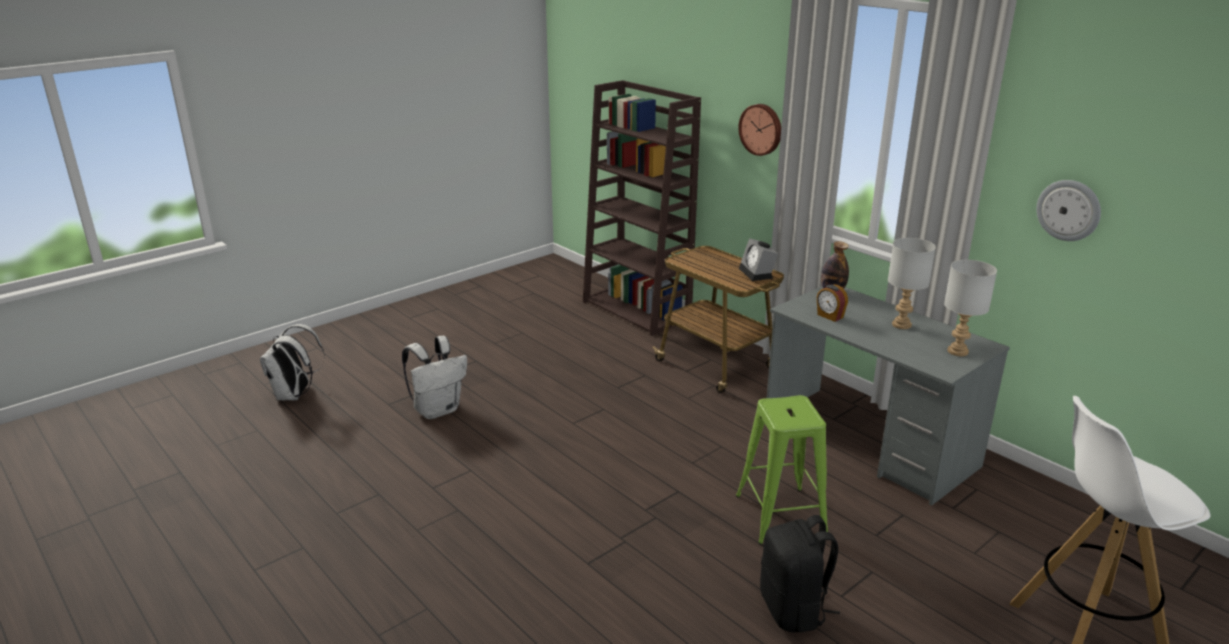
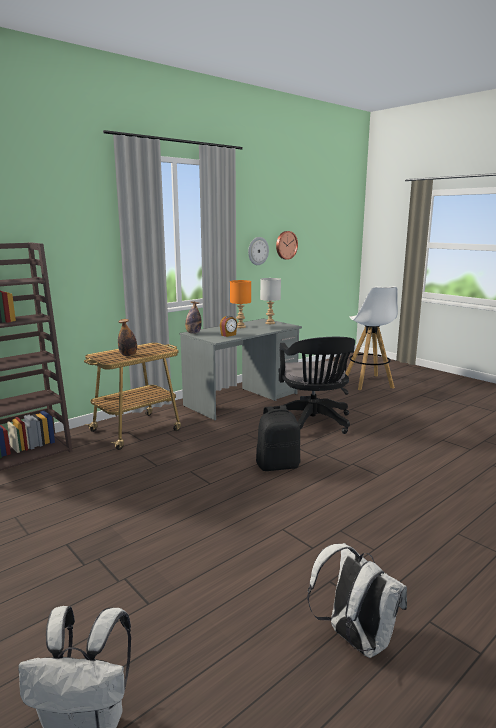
camera: 90 degrees left, 10 degrees down
(438, 410) = (172, 560): white backpack -> white backpack (354, 639)
(712, 266) = (128, 355): none -> bottle
(757, 273) = (150, 346): alarm clock -> none
(761, 129) = (89, 256): wall clock -> wall clock (285, 245)
(780, 516) = (313, 423): green stool -> black office chair
(794, 610) = (386, 425): black backpack -> black backpack (278, 465)
(901, 324) = (240, 327): grey table lamp -> orange table lamp

